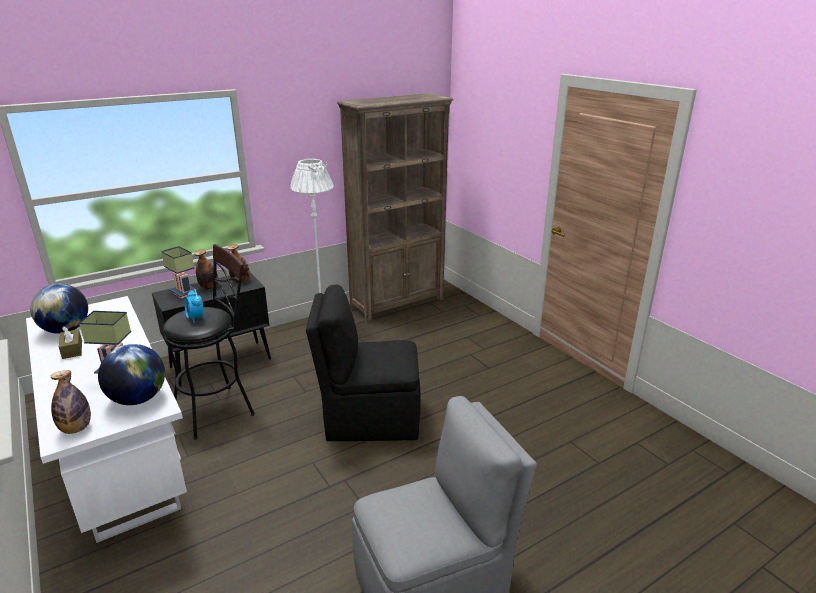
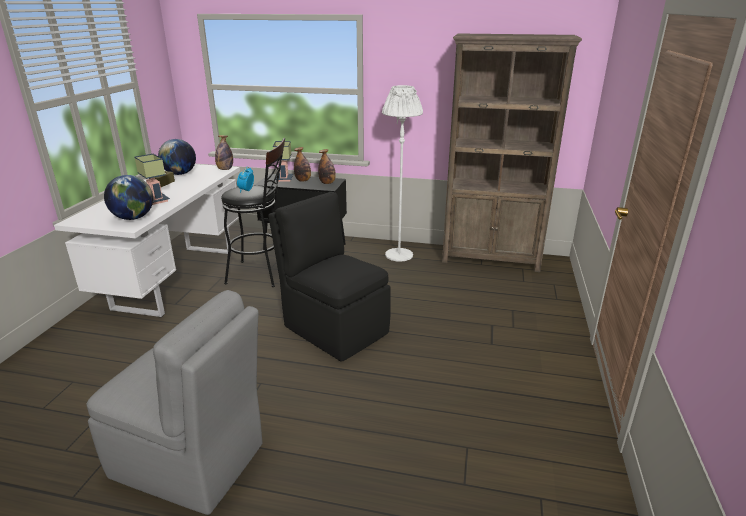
camera: 45 degrees right, 0 degrees up
(76, 428) = (87, 219): bottle -> bottle (225, 169)

